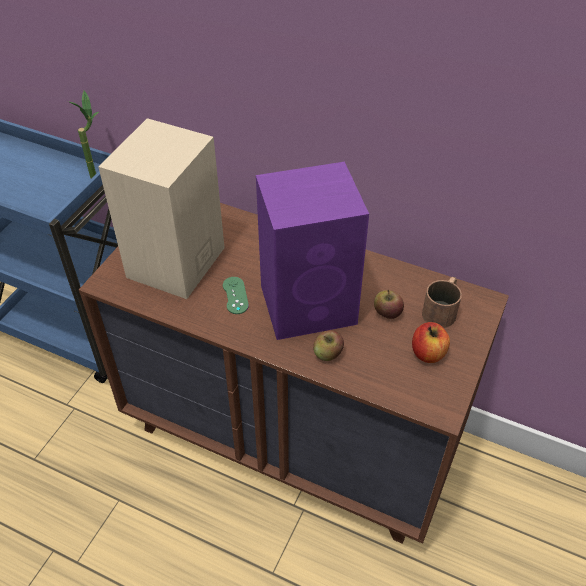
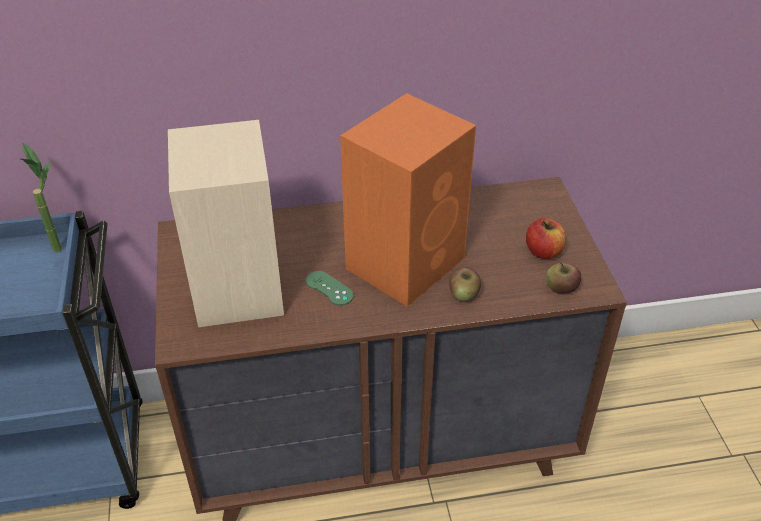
camera: 35 degrees left, 5 degrees down
(310, 304) = (407, 261): purple speaker -> orange speaker
(387, 313) = (479, 236): apple -> apple (561, 288)
(442, 309) = (520, 212): brown mug -> none

